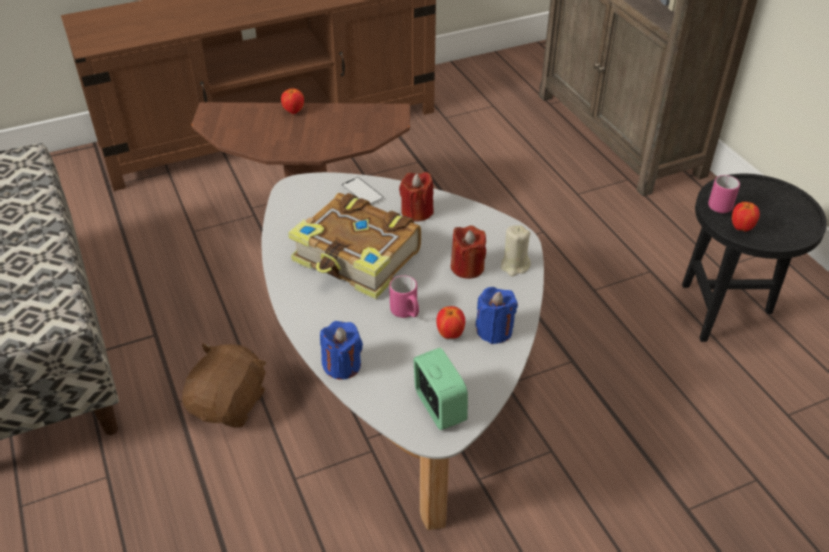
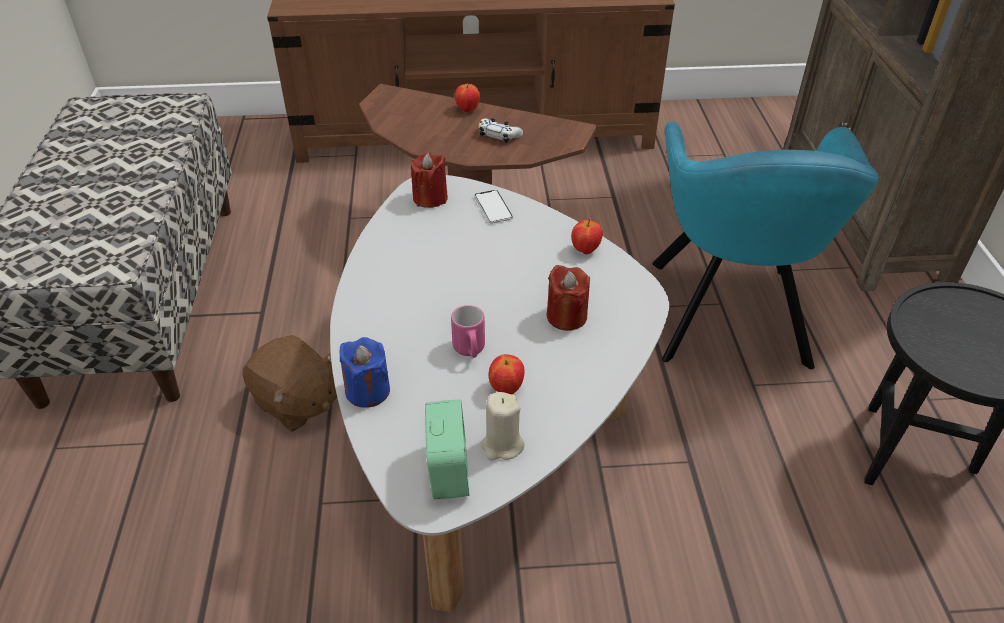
camera: 20 degrees right, 0 degrees up
(230, 404) = (296, 403): brown plush toy -> brown plush toy turned 90 degrees clockwise
(333, 129) = (499, 135): none -> white game controller
(357, 259) = (449, 277): book -> none
(417, 212) = (541, 241): red candle -> red candle (430, 198)
(494, 330) = (560, 398): blue candle -> none
(514, 266) = (623, 328): beige candle -> beige candle (502, 445)
(554, 242) = (729, 318): none -> turquoise armchair
(722, 204) = (926, 317): pink mug -> none
(741, 228) = (940, 352): apple -> apple (585, 250)

